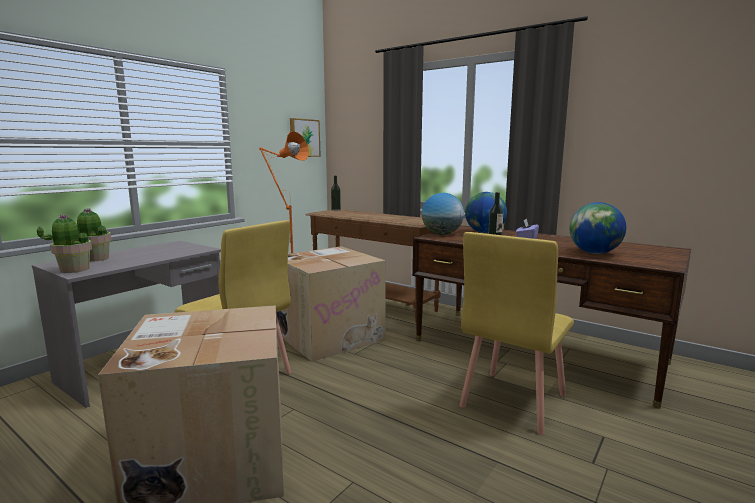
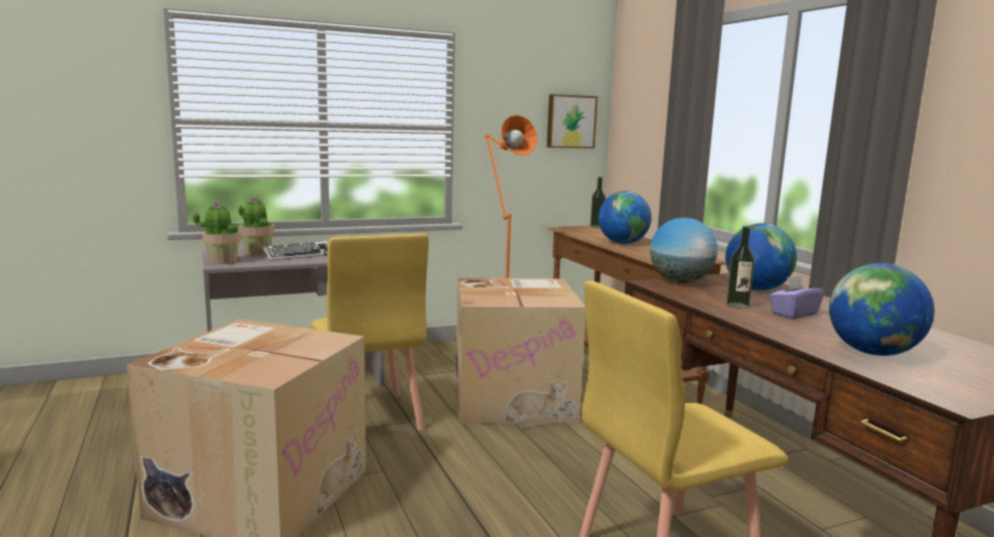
camera: 30 degrees right, 0 degrees up
(141, 255) = (299, 255): none -> keyboard
(373, 217) = (622, 243): none -> globe

